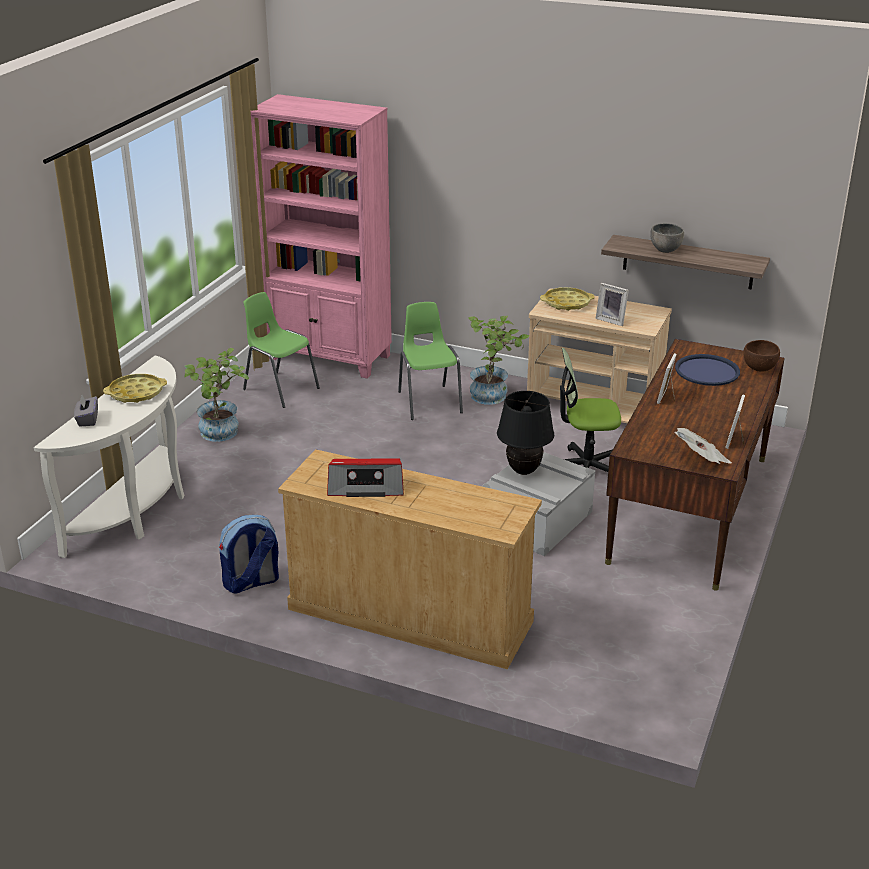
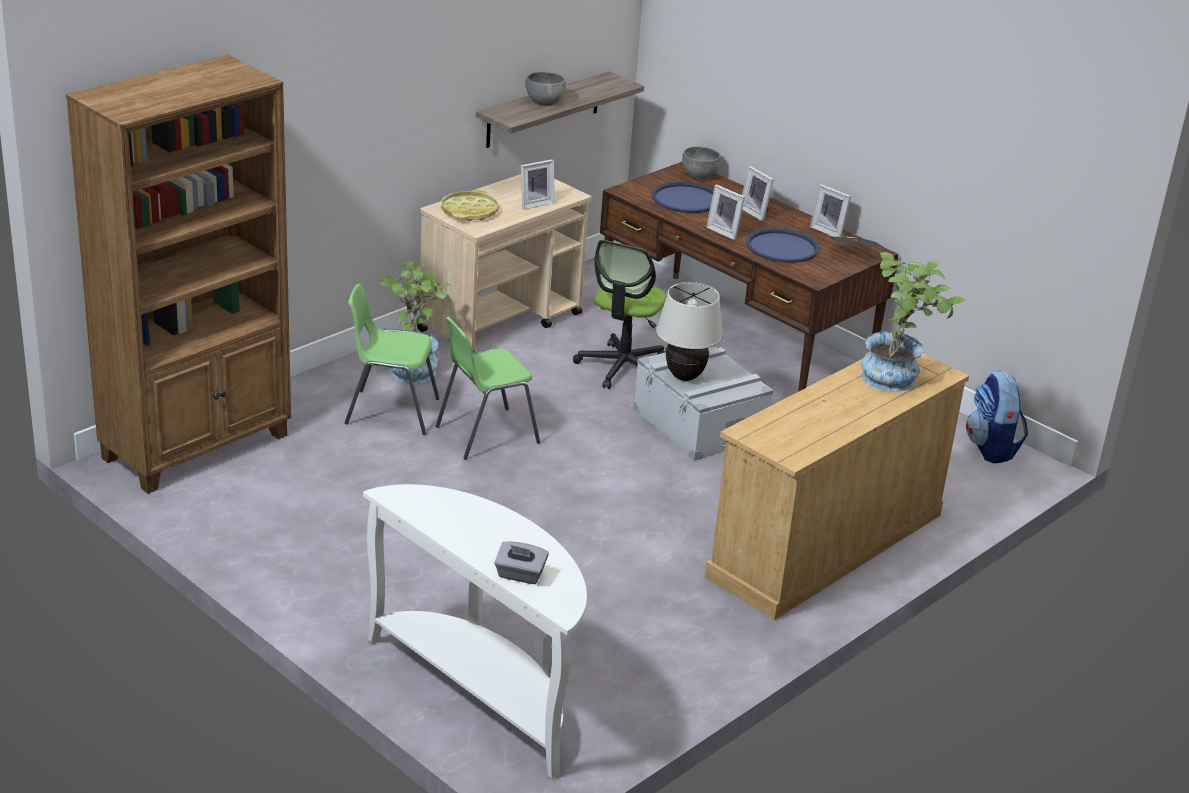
camera: 70 degrees left, 0 degrees up
(136, 393) = (470, 525): yellow tray -> none
(220, 435) = (333, 581): potted plant -> potted plant (897, 378)
(251, 583) = (706, 634): backpack -> backpack (991, 448)
(280, 389) = (249, 505): green chair -> green chair (485, 434)
(330, 357) = (198, 447): pink bookcase -> brown bookcase
(366, 486) = (821, 421): radio -> none
(523, 471) = (684, 377): black table lamp -> beige table lamp
(673, 425) = (782, 247): none -> blue tray
(724, 403) = (756, 213): none -> picture frame
(759, 368) = (699, 176): brown bowl -> grey bowl

